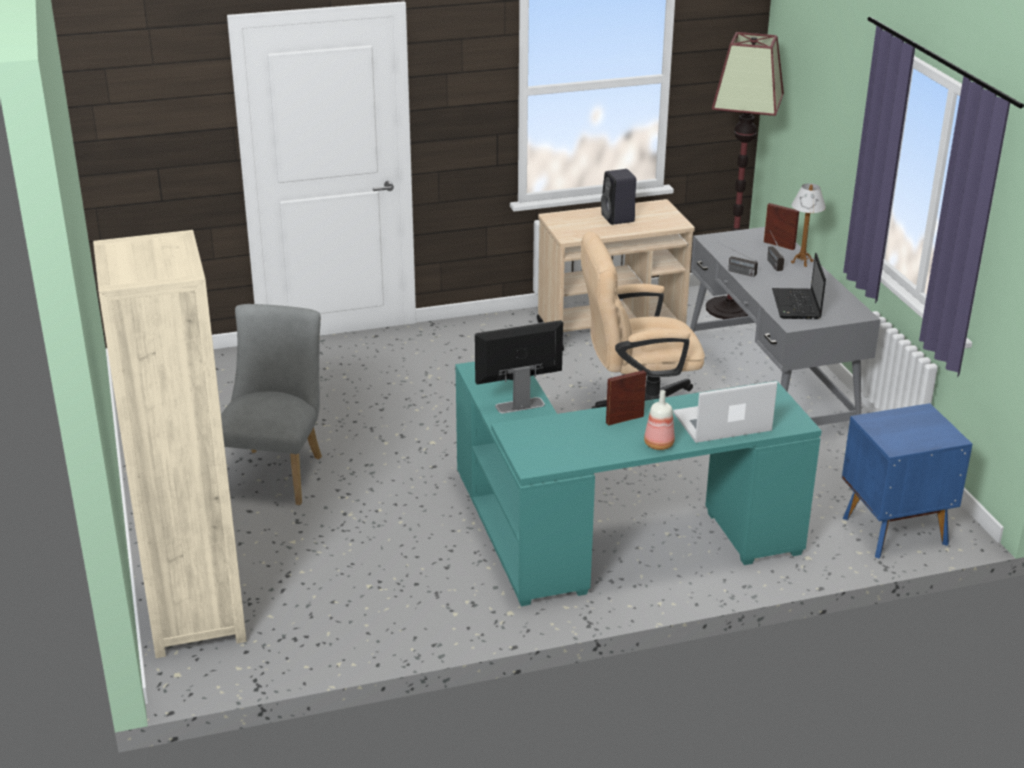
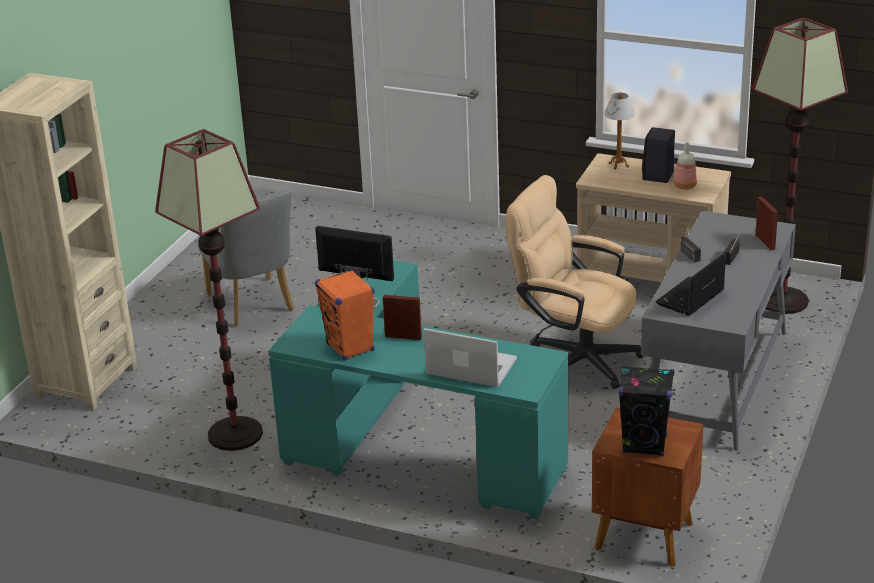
camera: 40 degrees right, 0 degrees up
(277, 472) = (254, 305): grey chair -> grey chair turned 105 degrees clockwise
(433, 600) = (234, 434): none -> floor lamp
(593, 446) = (350, 347): none -> orange speaker
(658, 445) = (397, 364): bottle -> bottle (684, 186)
(802, 262) = (760, 263): table lamp -> table lamp (618, 165)
(892, 530) = (643, 534): blue nightstand -> brown nightstand
(918, 436) = (645, 445): none -> black speaker

